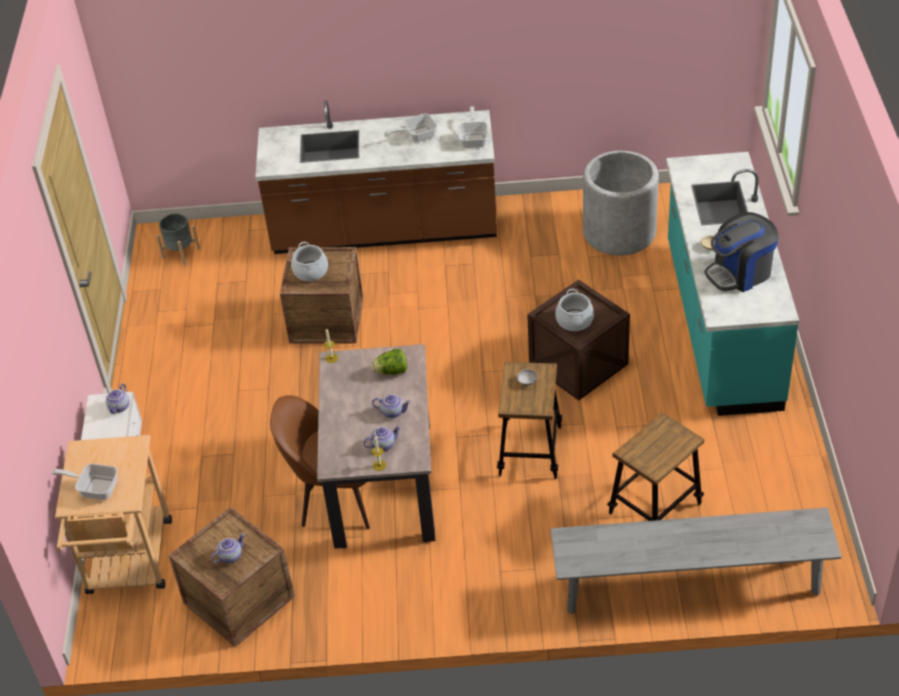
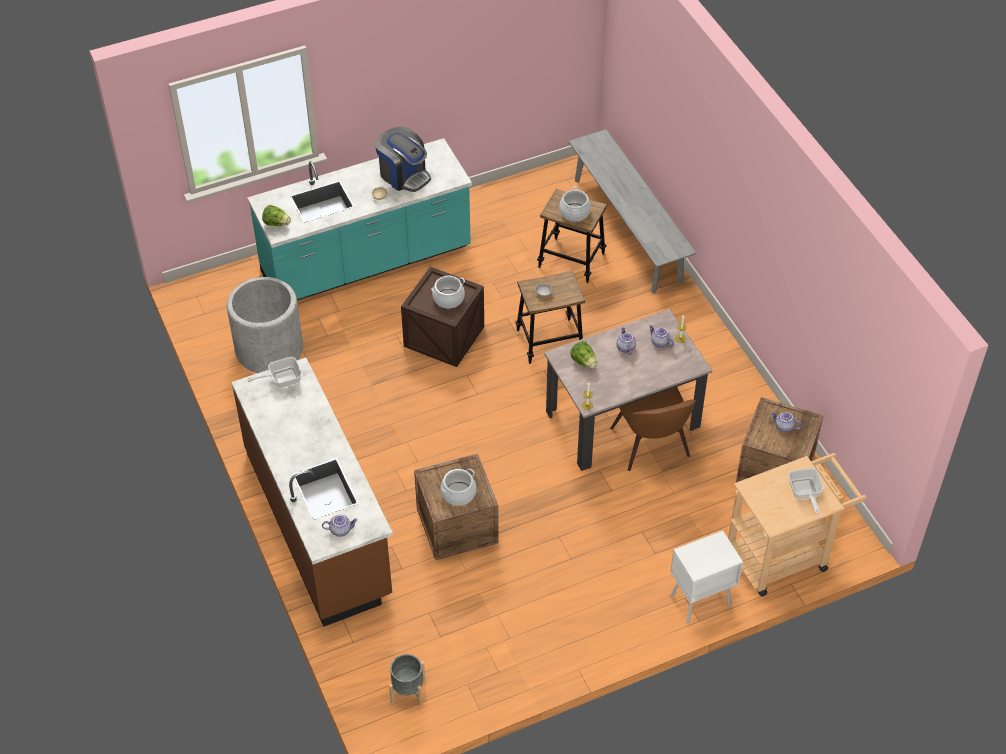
camera: 115 degrees left, 5 degrees up
(120, 407) = (695, 550): teapot -> teapot (340, 530)
(416, 136) = (289, 424): frying pan -> none
(652, 445) = (574, 212): none -> cooking pot
(697, 166) = (277, 223): none -> lettuce

